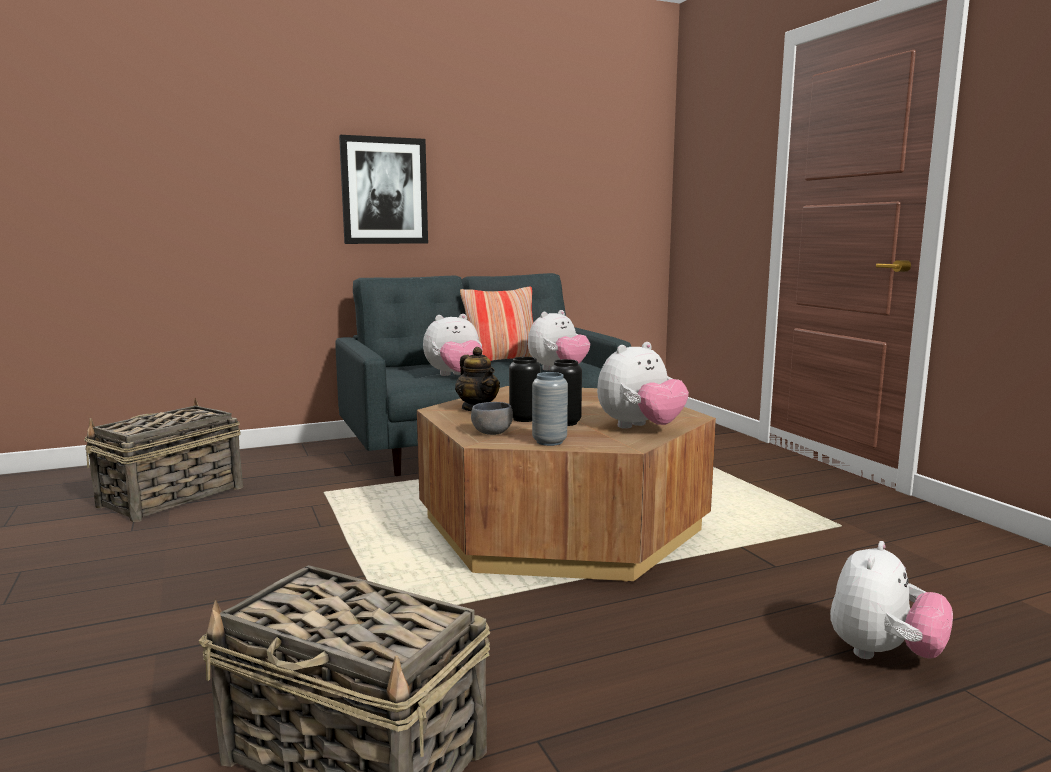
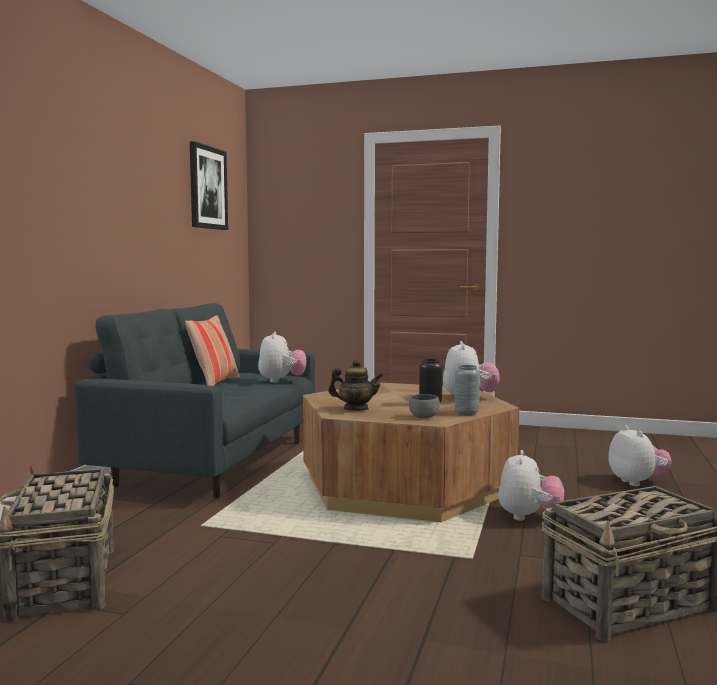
camera: 50 degrees left, 5 degrees down
(384, 191) = (97, 227): picture -> picture (207, 188)
(454, 376) = (231, 397): plush toy -> plush toy (529, 517)
(524, 419) = (403, 407): black vase -> none

